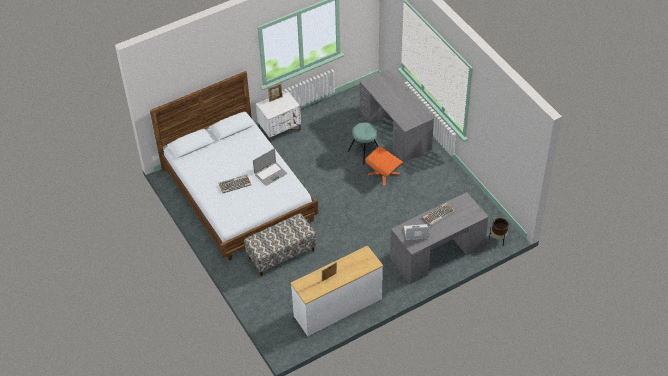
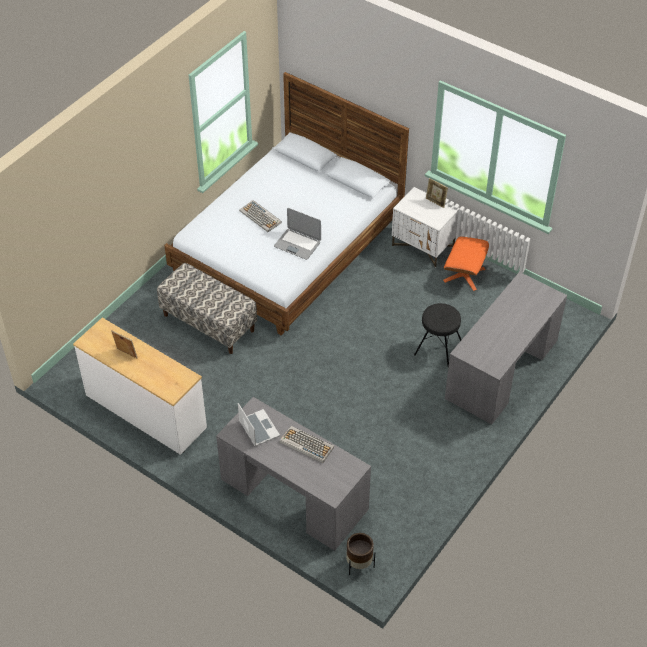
camera: 65 degrees right, 0 degrees up
(364, 152) = (438, 348): turquoise stool -> black stool
(384, 174) = (409, 383): orange ottoman -> orange ottoman (464, 275)

